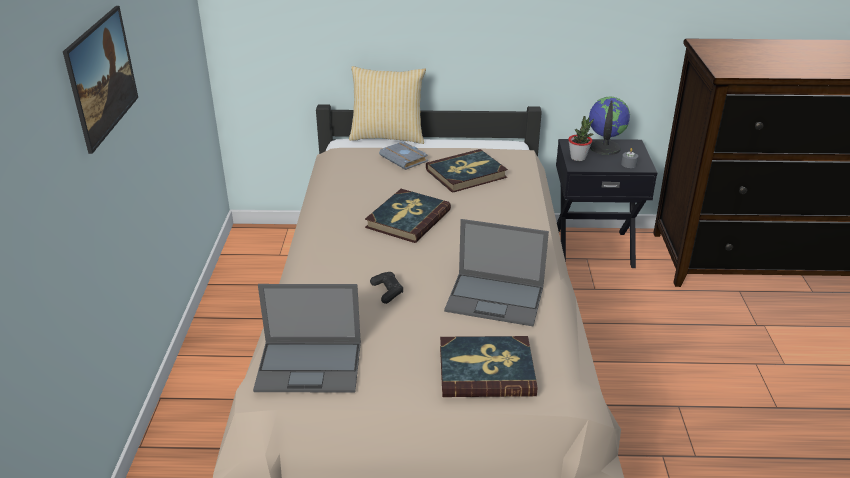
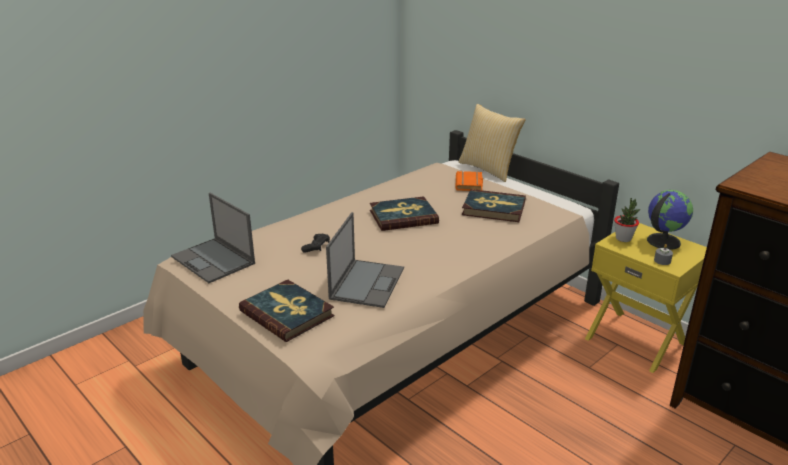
camera: 45 degrees right, 5 degrees down
(108, 100) = (233, 63): picture -> none
(405, 159) = (470, 184): grey book -> orange book
(496, 299) = (367, 283): laptop -> laptop turned 135 degrees counterclockwise
(593, 247) = (636, 340): black nightstand -> yellow nightstand

